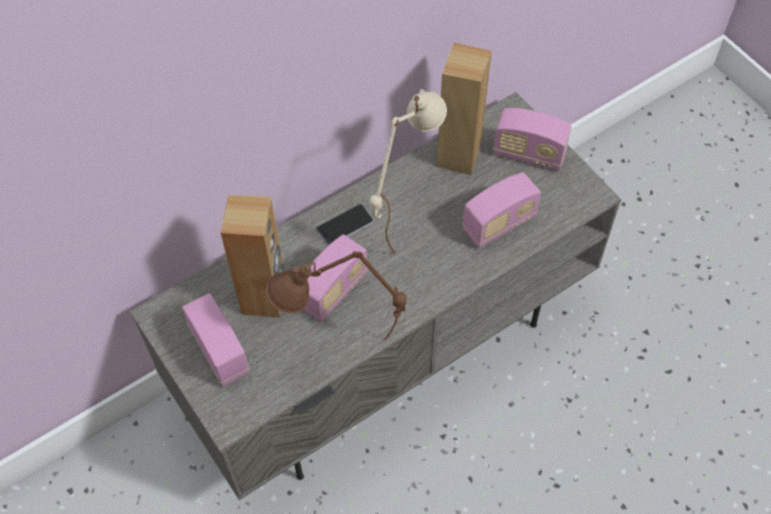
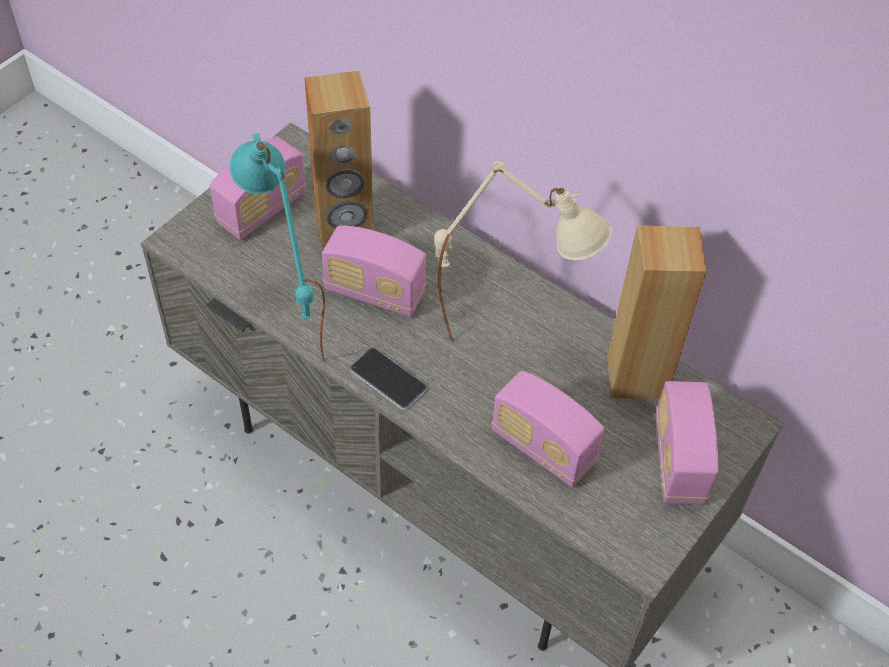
camera: 70 degrees right, 5 degrees down
(343, 356) = (288, 323): brown table lamp -> turquoise table lamp
(345, 225) = (474, 280): phone -> phone (388, 379)

